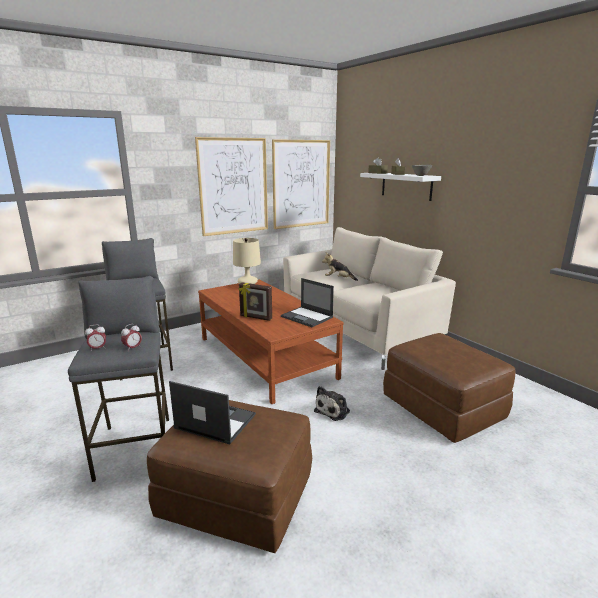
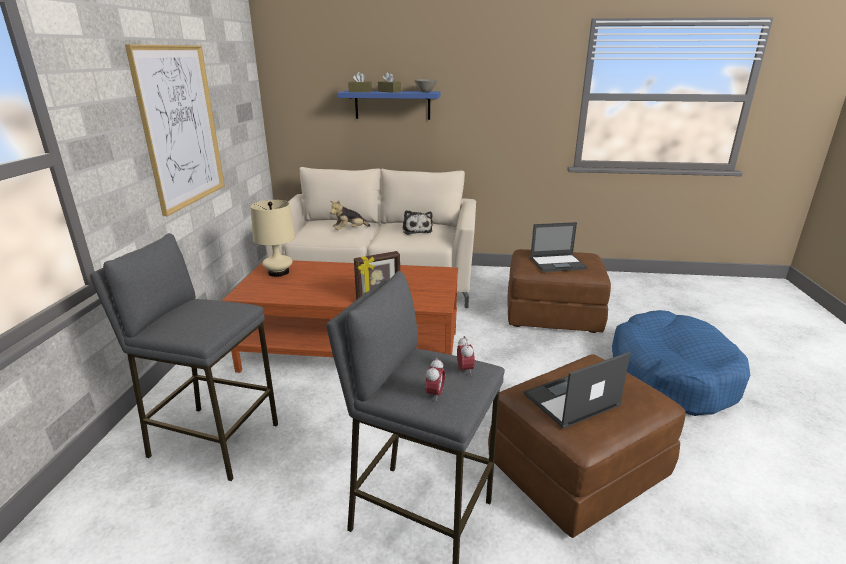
camera: 50 degrees left, 5 degrees up
(301, 184) = (239, 114): picture -> none
(307, 317) = (422, 276): laptop -> laptop (558, 263)
(333, 410) = (500, 359): plush toy -> plush toy (416, 230)
(406, 186) = (392, 105): white shelf -> blue shelf
(452, 514) = (672, 375): none -> blue dog bed

